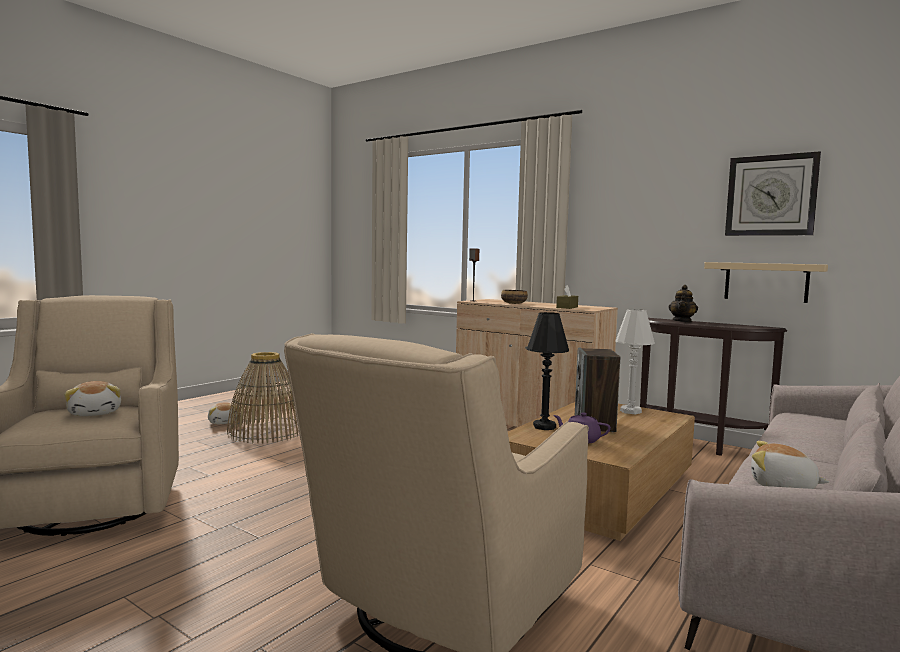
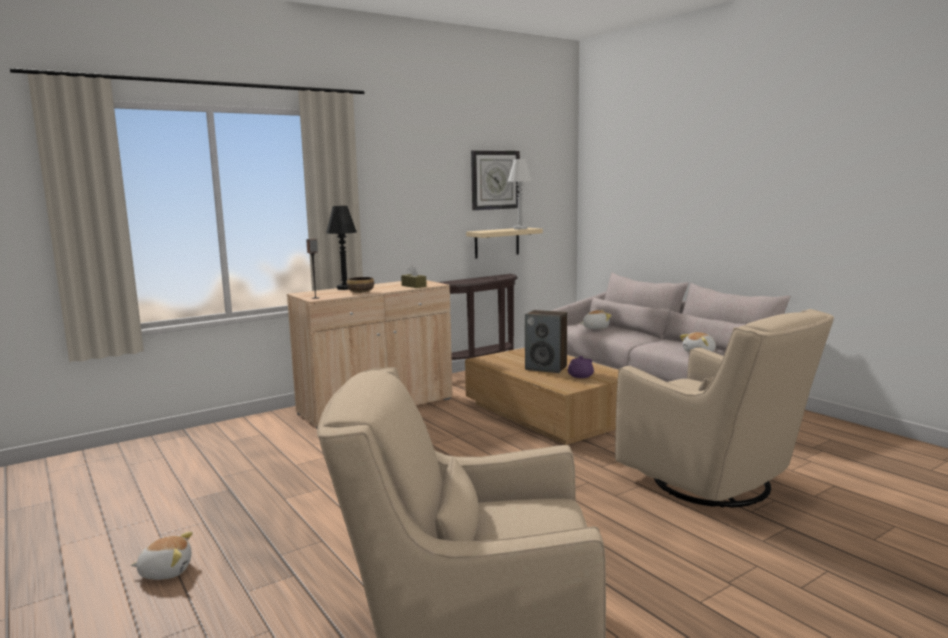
camera: 70 degrees left, 5 degrees up
(96, 413) = (519, 516): plush toy -> plush toy (595, 328)
(266, 432) = (261, 536): basket -> none
(544, 427) = (543, 379): black table lamp -> black table lamp (344, 288)
(630, 411) = (515, 355): white table lamp -> white table lamp (520, 228)
(682, 321) = (462, 281): teapot -> none

